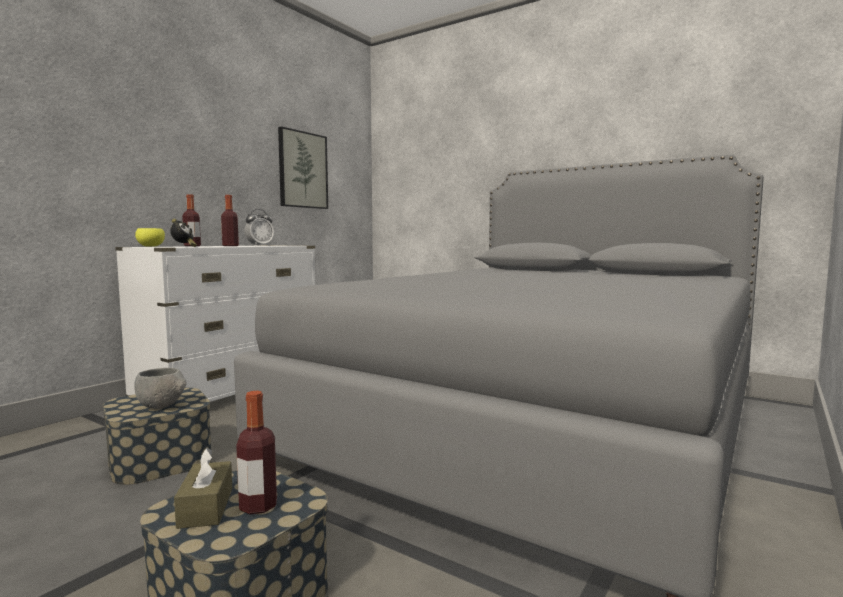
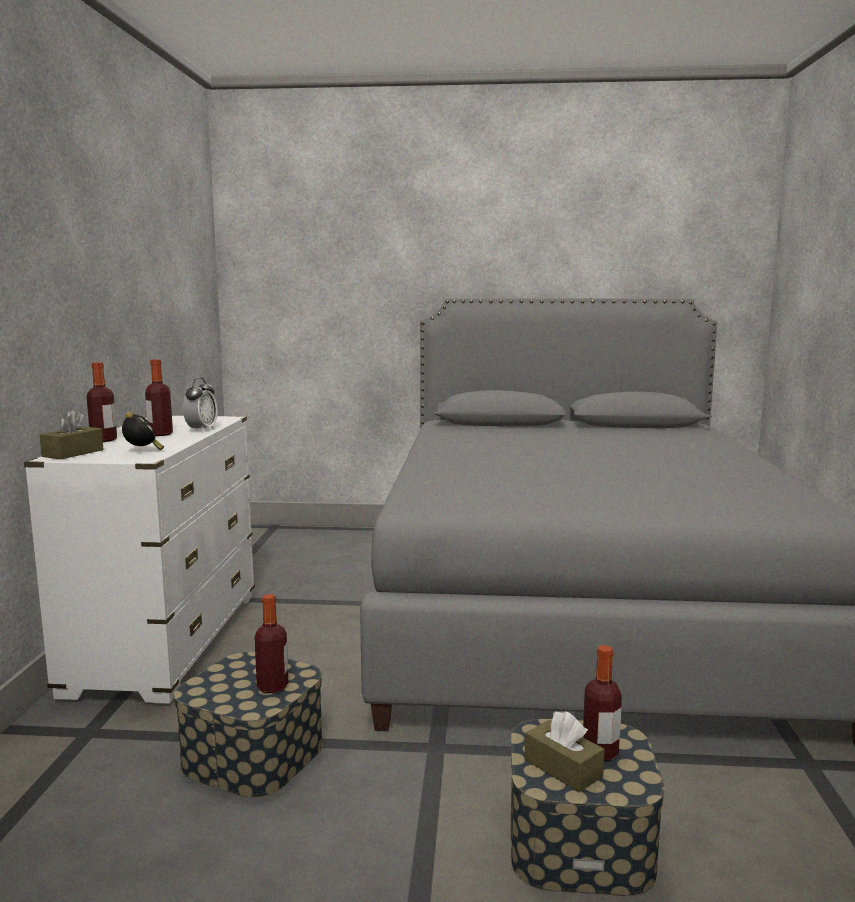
camera: 30 degrees left, 5 degrees up
(150, 246) = (73, 453): yellow bowl -> brown tissue box
(161, 407) = (272, 687): grey bowl -> bottle
(302, 170) = (165, 292): picture -> none

